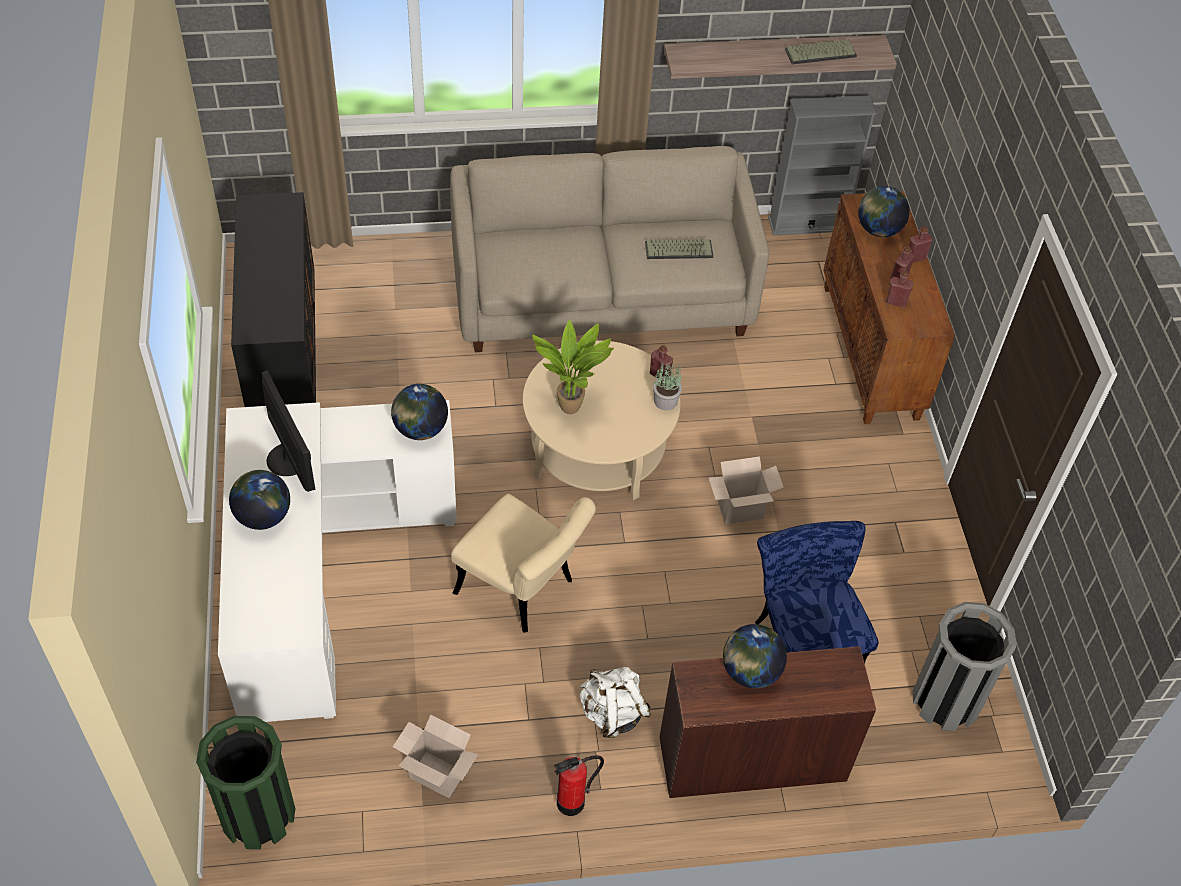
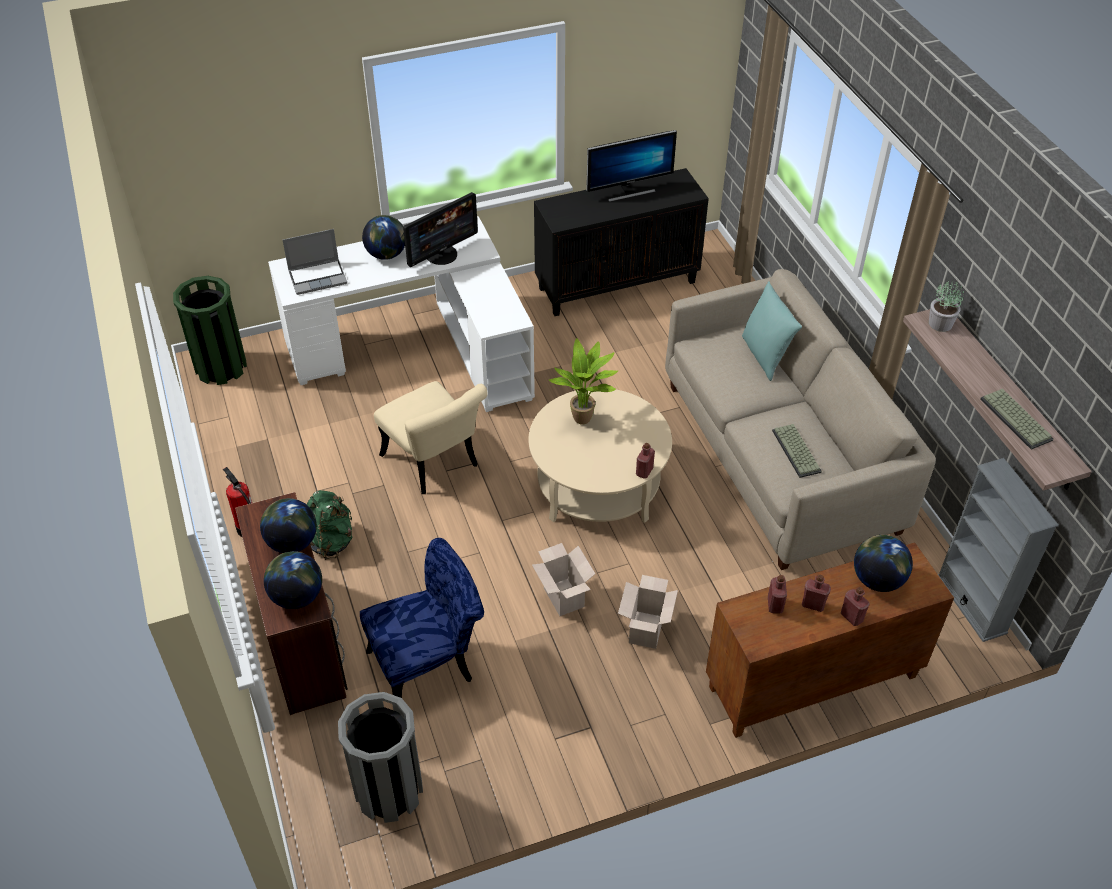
camera: 80 degrees right, 5 degrees down
(257, 254) = (628, 191): none -> monitor
(279, 598) = (318, 277): none -> laptop
(420, 429) = (497, 316): globe -> globe (297, 596)
(435, 775) = (261, 448): cardboard box -> cardboard box (645, 628)
(523, 590) = (435, 465): beige chair -> beige chair turned 60 degrees counterclockwise
(539, 234) = (765, 356): none -> turquoise pillow
(612, 713) = (331, 541): white backpack -> green backpack
(666, 400) = (615, 480): potted plant -> potted plant (941, 324)

